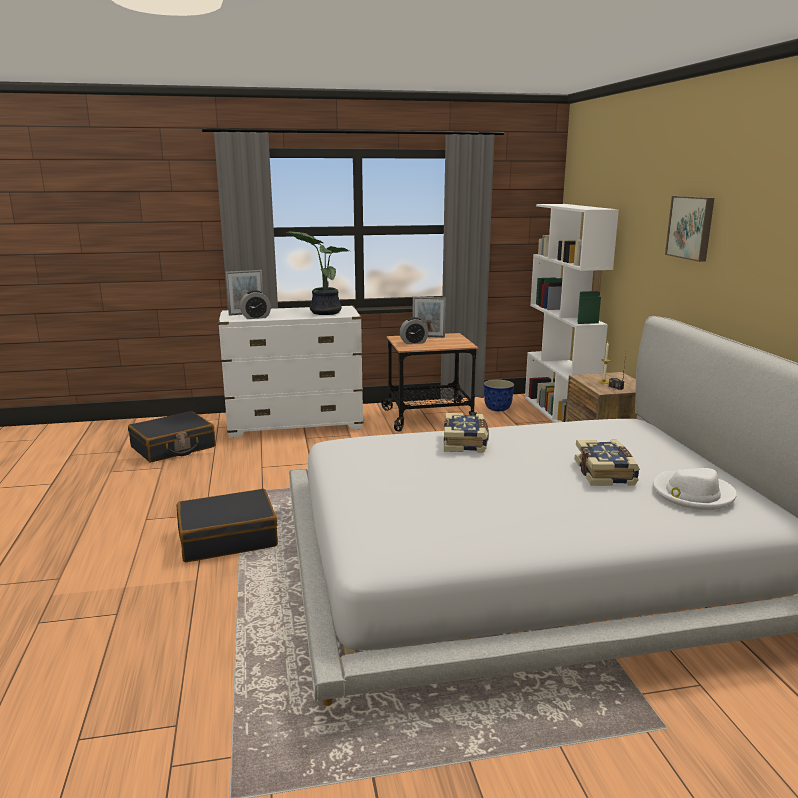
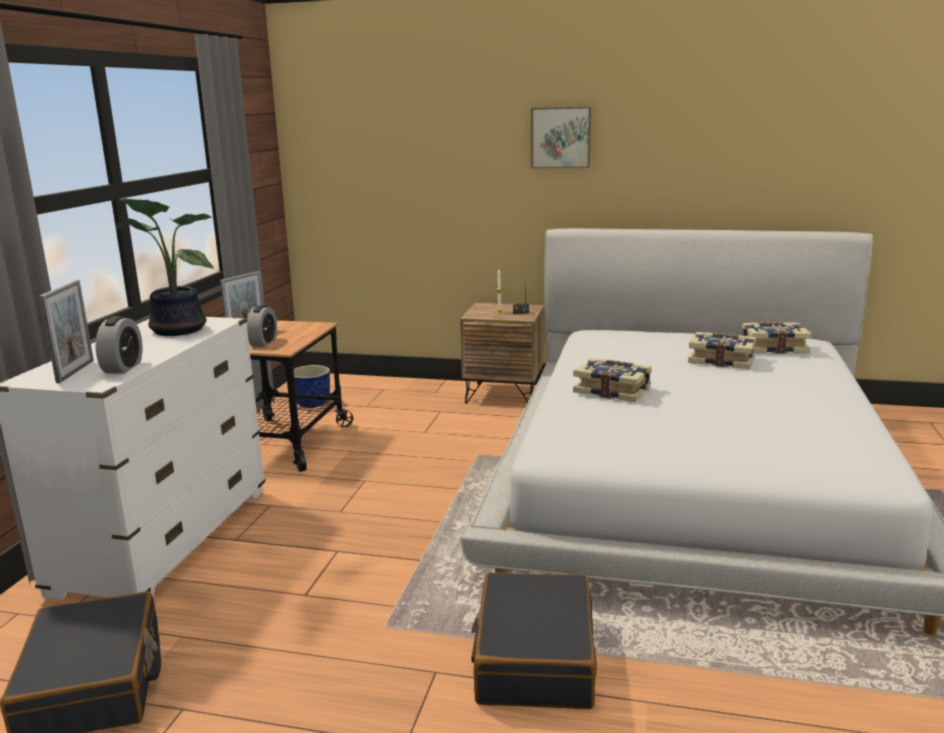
camera: 65 degrees left, 0 degrees up
(559, 413) = (369, 382): white bookcase -> none
(692, 494) = (773, 348): white hat -> book

